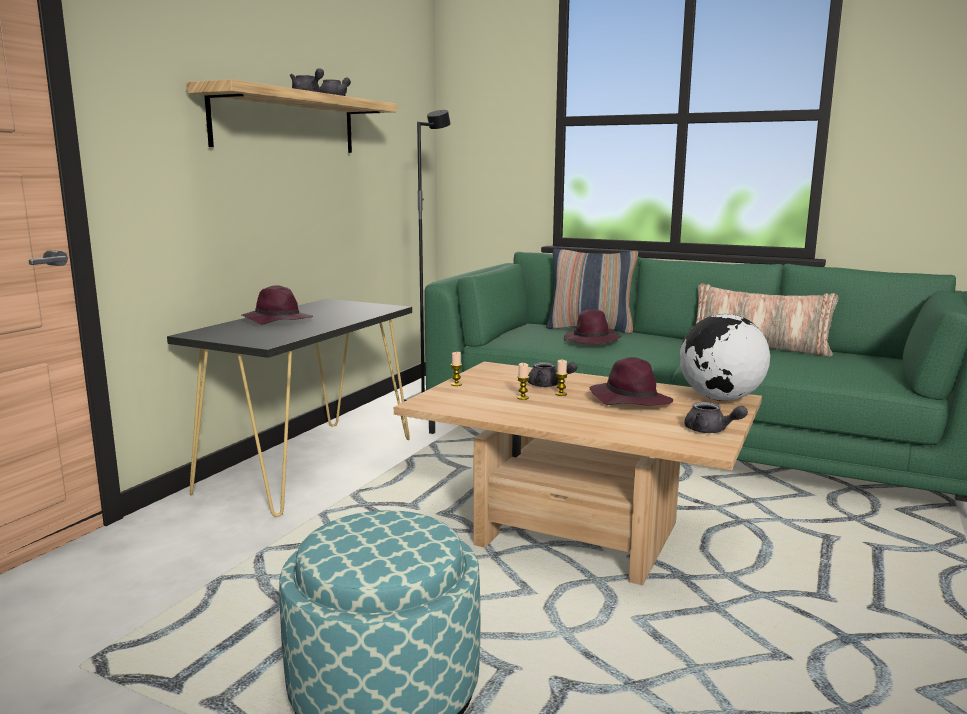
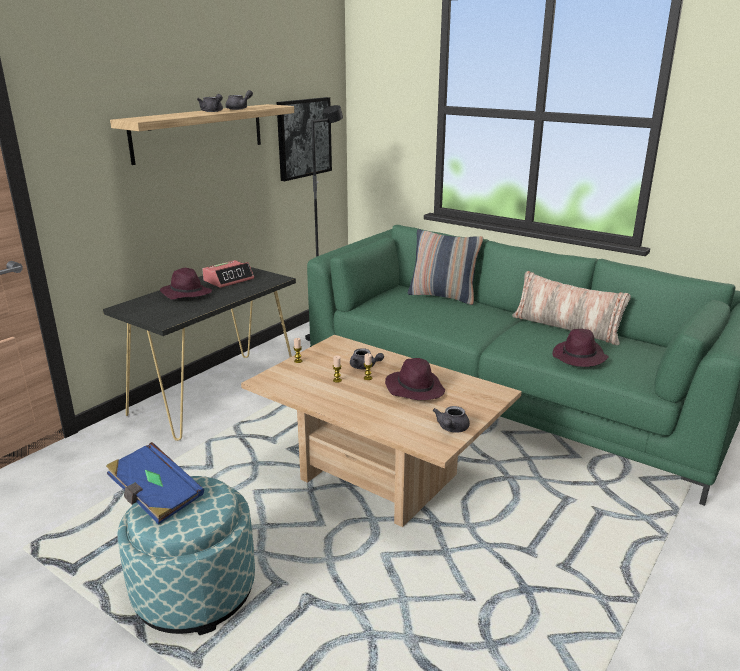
camera: 10 degrees right, 10 degrees up
(325, 310) = (229, 280): none -> alarm clock
(334, 535) = (156, 497): none -> blue book
(395, 155) = (303, 138): none -> picture
(592, 341) = (433, 314): purple hat -> purple hat (579, 357)
(710, 431) = (451, 429): grey teapot -> grey teapot turned 60 degrees clockwise
(720, 399) = (485, 393): globe -> none

